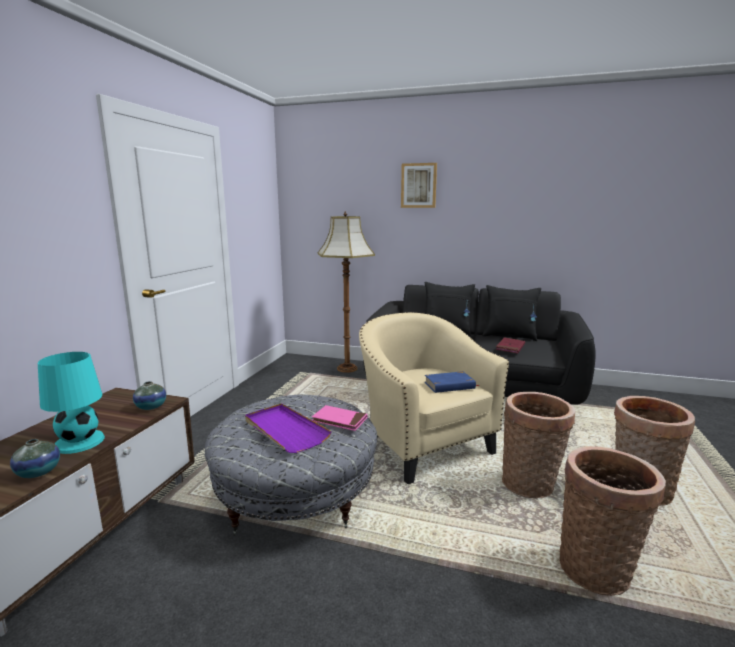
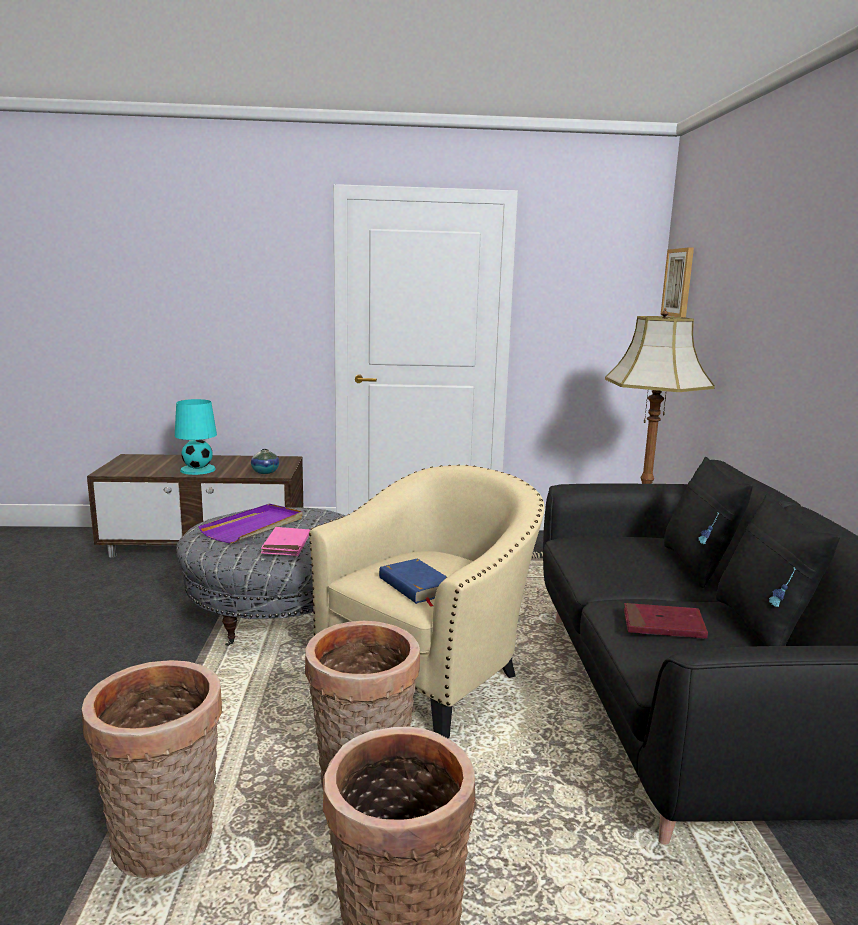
camera: 70 degrees right, 0 degrees up
(38, 472) = (154, 472): vase -> none
(418, 185) = (788, 262): picture -> picture (678, 282)

